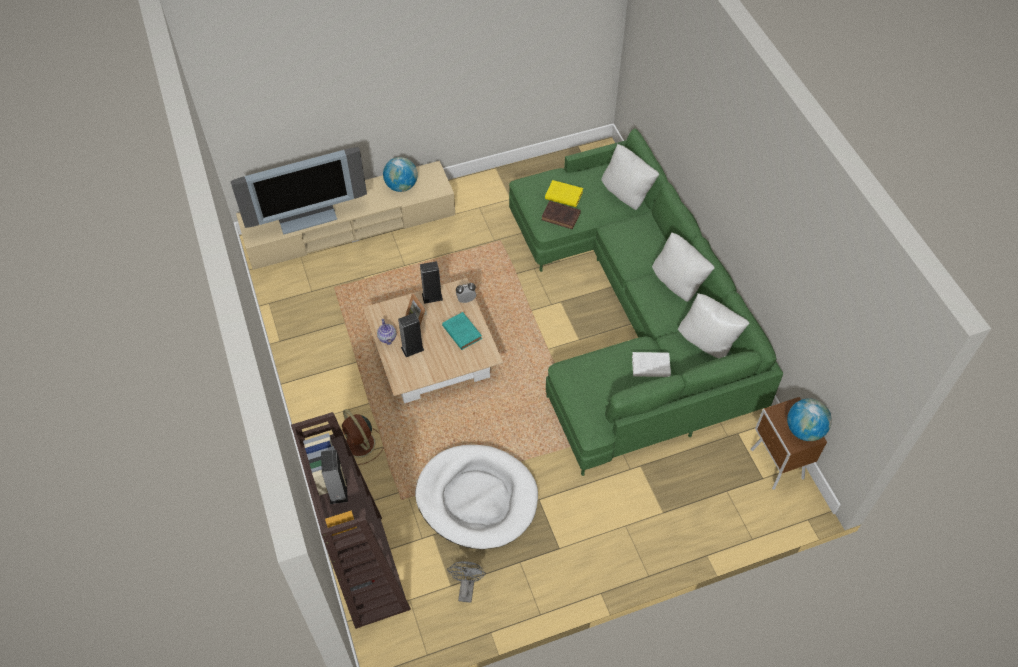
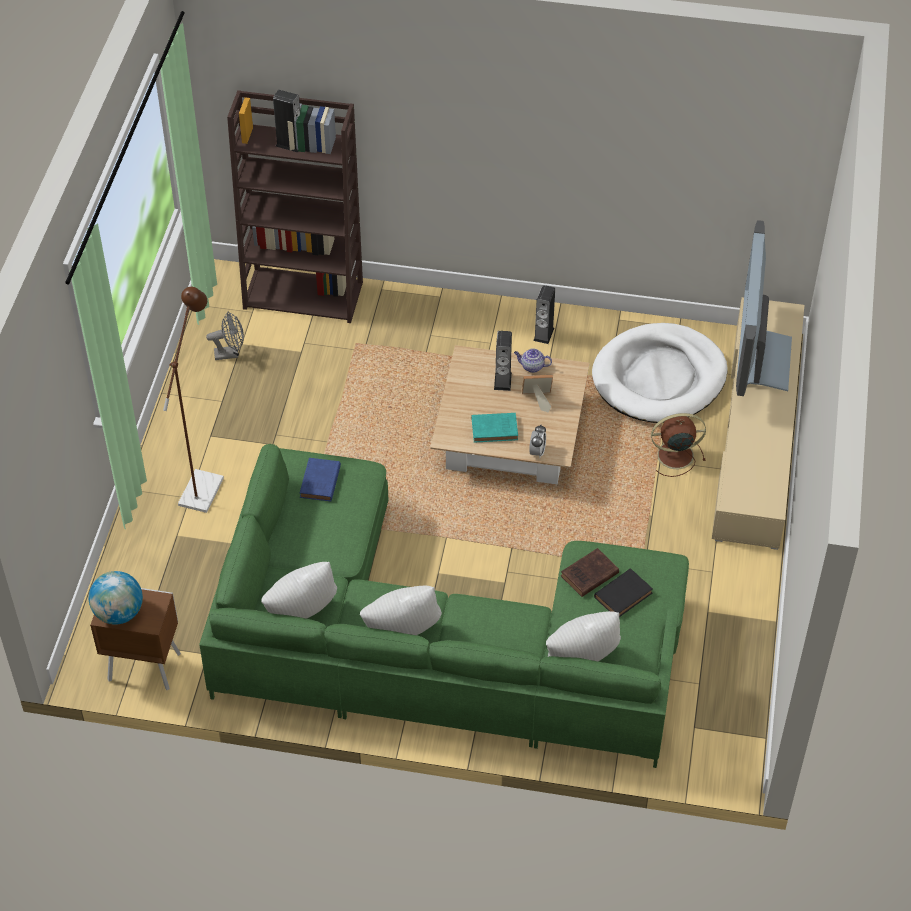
camera: 120 degrees right, 5 degrees down
(360, 445) = (441, 336): brown fan -> brown fan (673, 455)
(401, 186) = (759, 464): globe -> none
(432, 296) = (563, 424): speaker -> speaker (543, 334)
(466, 587) = (230, 353): grey fan -> grey fan turned 45 degrees counterclockwise
(477, 498) = (312, 398): white dog bed -> white dog bed (659, 378)
(563, 195) = (624, 594): yellow book -> black book
(594, 392) = (320, 483): none -> blue book
(606, 523) = (204, 484): none -> brown floor lamp
(649, 366) = (314, 547): white book -> none

